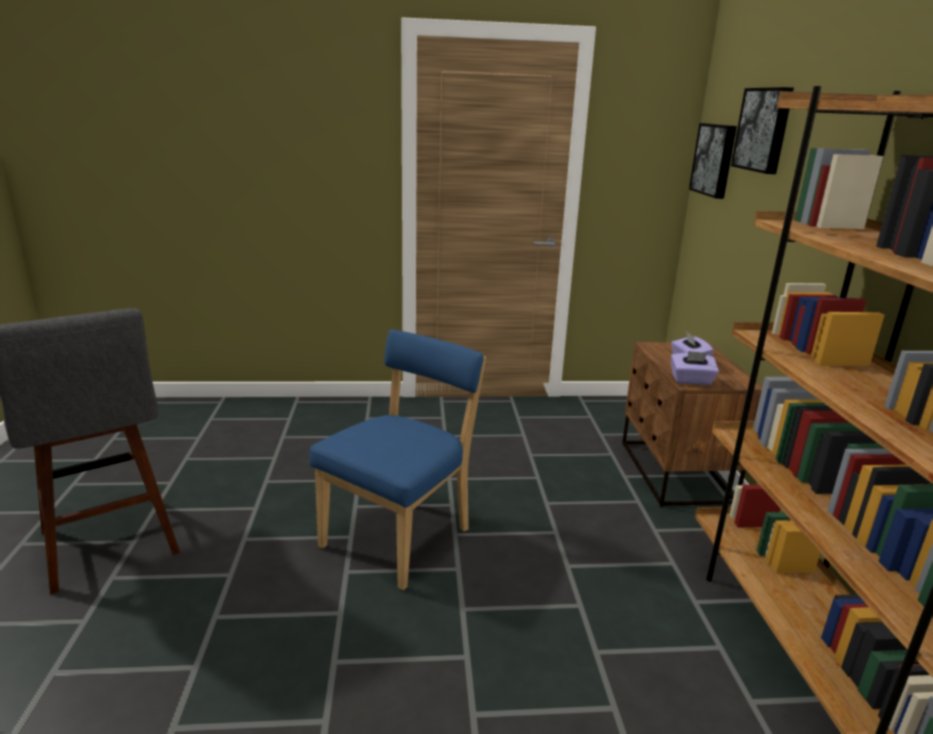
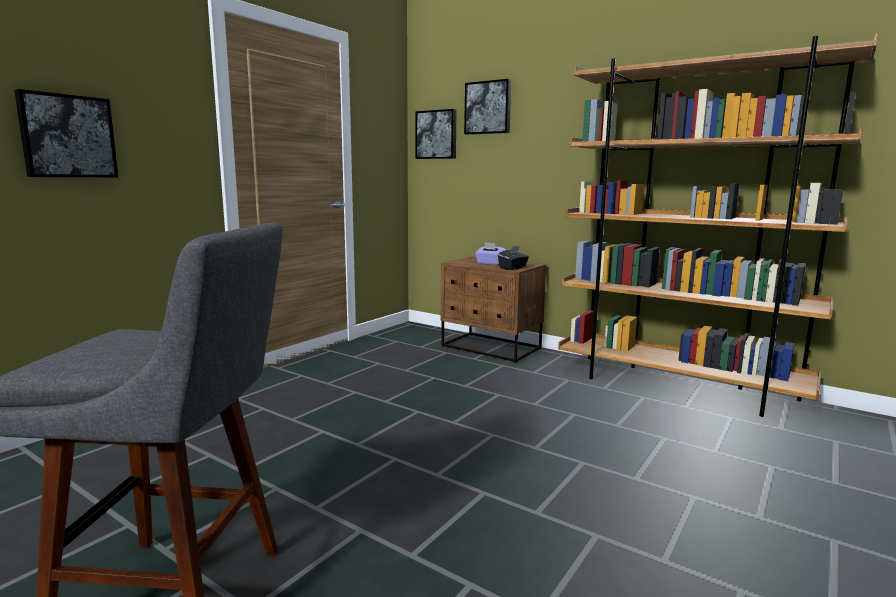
camera: 50 degrees left, 10 degrees down
(263, 172) = (67, 136): none -> picture
(401, 535) = (425, 439): blue chair -> none
(691, 381) = (513, 268): purple tissue box -> black tissue box

